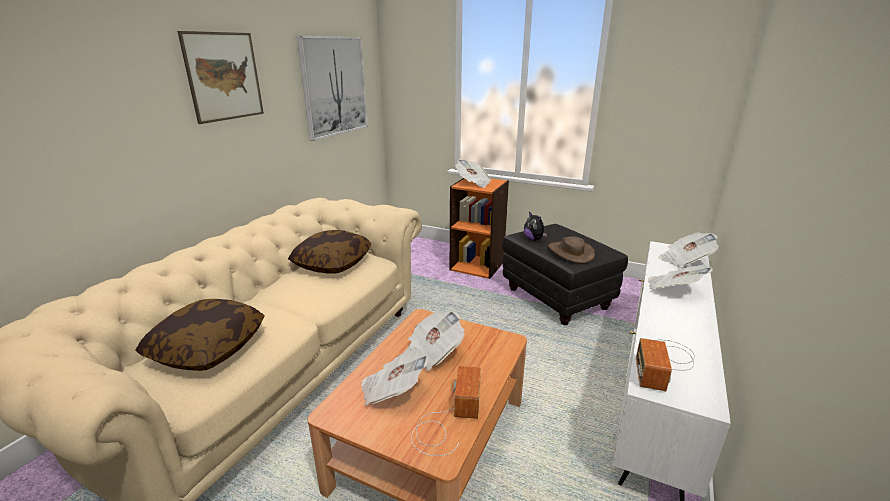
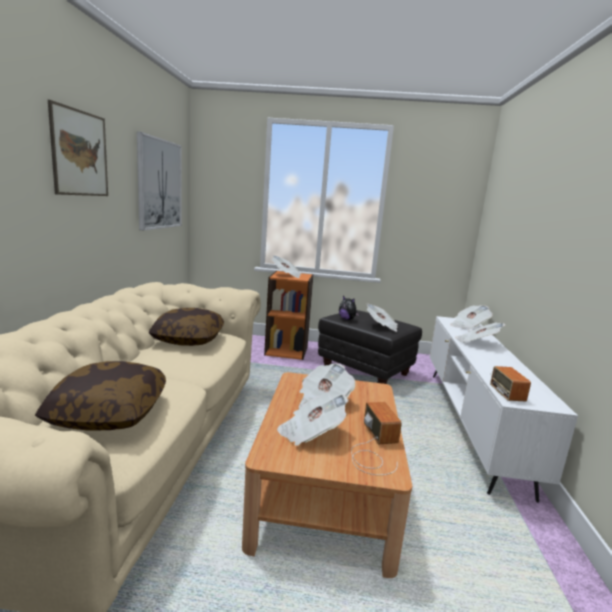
camera: 20 degrees left, 10 degrees down
(570, 252) = (381, 326): brown hat -> newspaper

